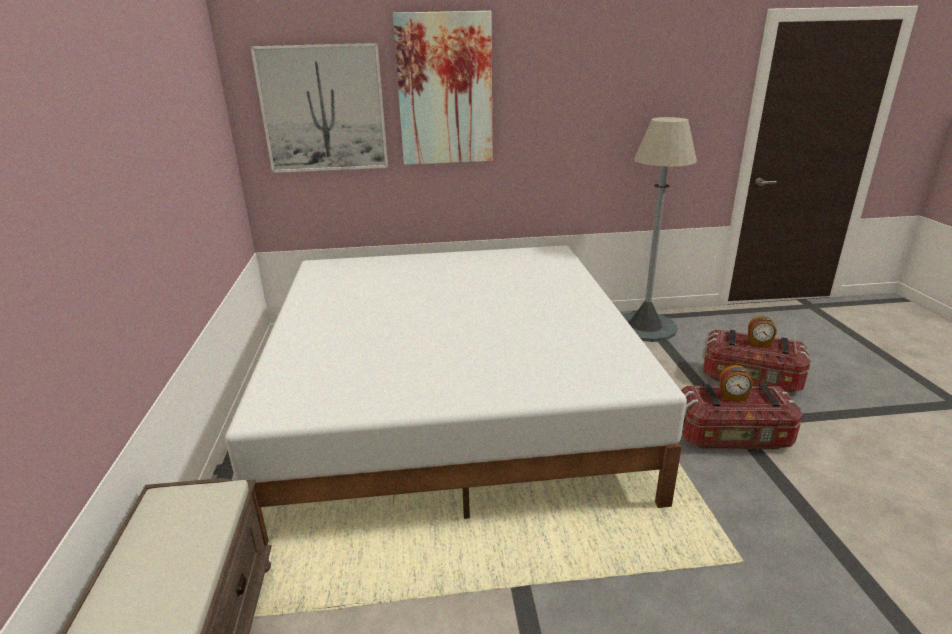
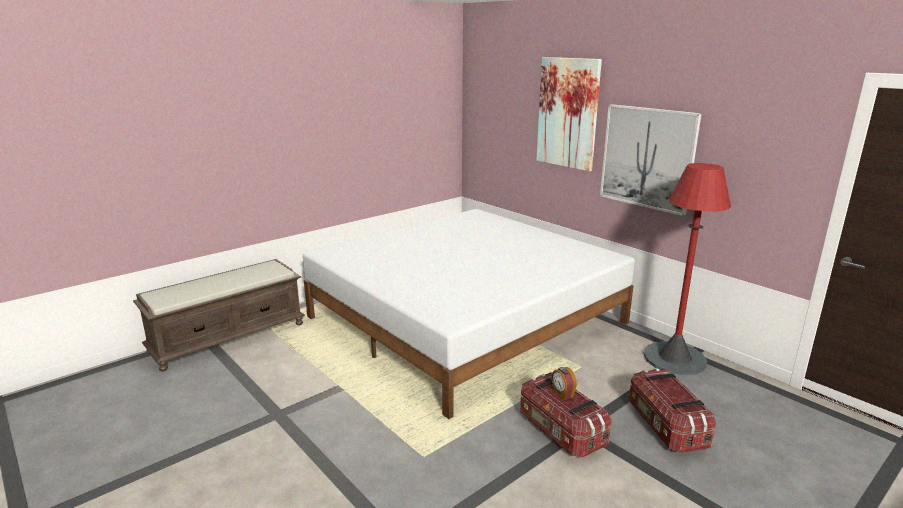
camera: 55 degrees right, 5 degrees down
(323, 109) = (502, 114): picture -> picture (647, 158)
(645, 327) = (674, 358): grey floor lamp -> red floor lamp
(759, 343) = (675, 393): alarm clock -> none

